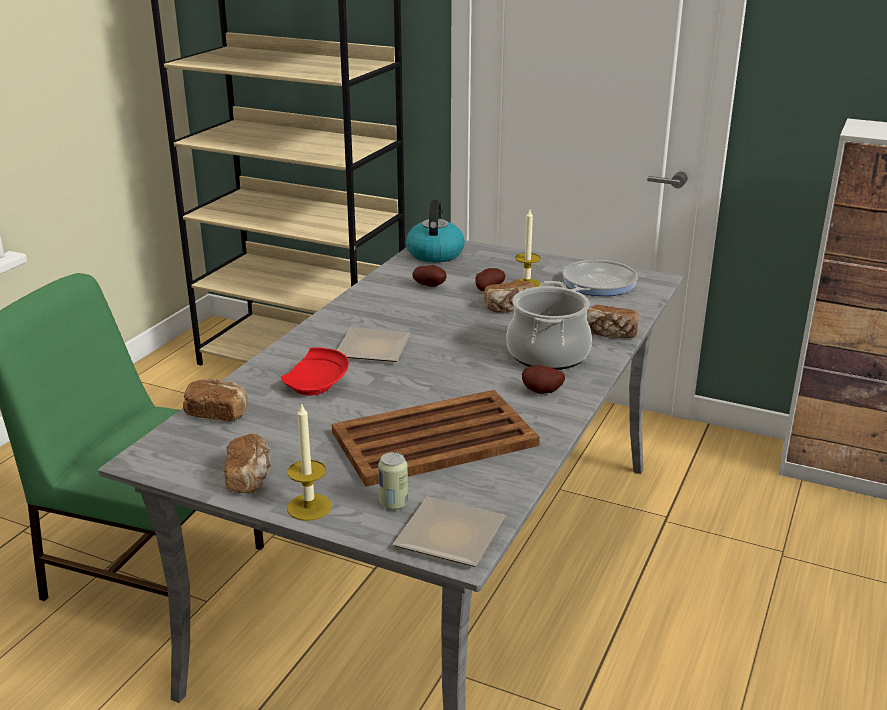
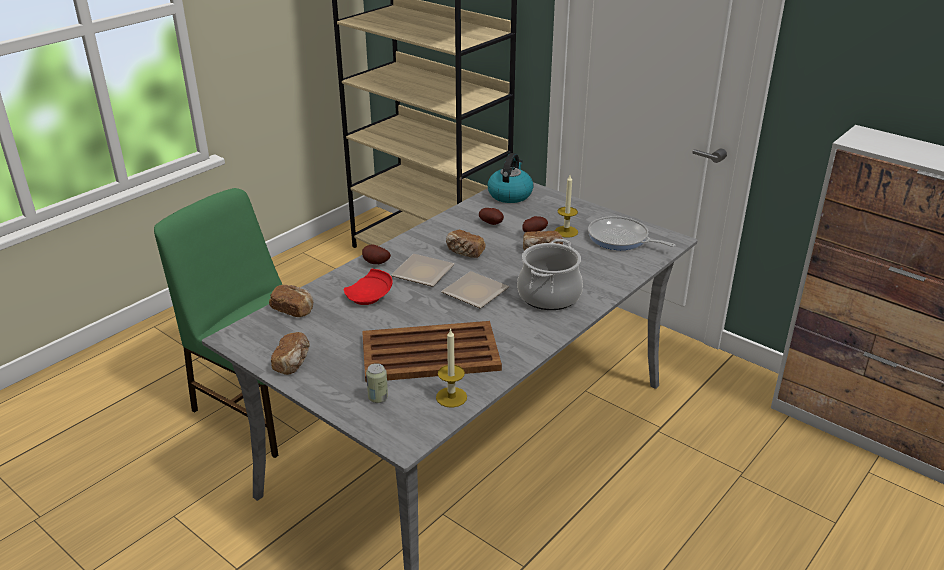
camera: 15 degrees right, 5 degrees up
(309, 507) = (321, 391): candle -> candle (451, 397)
(452, 539) = (403, 431): plate -> plate (475, 294)
(542, 393) = (527, 327): potato -> potato (375, 263)
(596, 285) = (621, 239): frying pan -> frying pan turned 105 degrees counterclockwise
(610, 334) = (607, 284): bread -> bread (464, 252)

